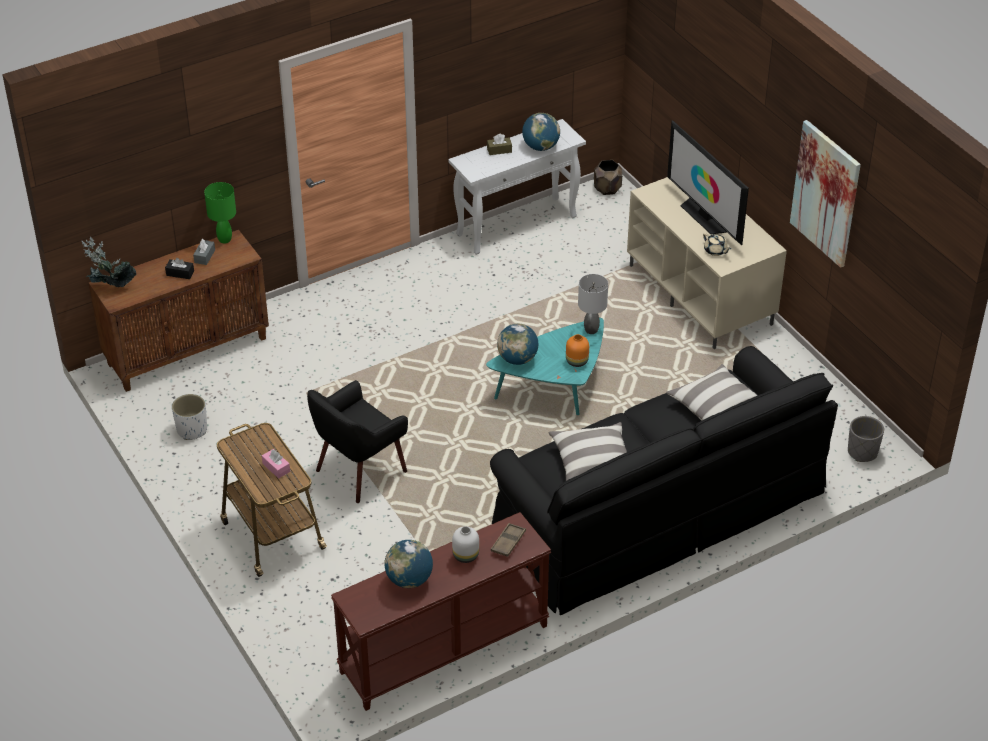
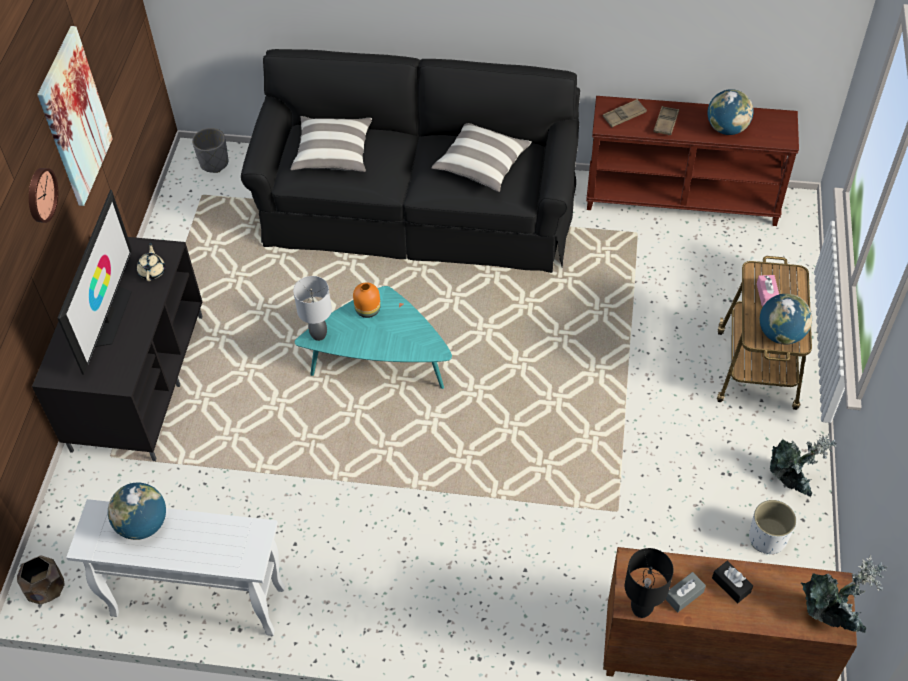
camera: 140 degrees left, 10 degrees up
(196, 473) = (792, 480): none -> potted plant
(225, 239) = (640, 610): green table lamp -> black table lamp
(359, 471) = (631, 388): black armchair -> none
(466, 555) = (665, 123): white vase -> brown tray
(499, 150) = (192, 553): brown tissue box -> none
(517, 359) = (417, 345): globe -> globe (780, 334)
(701, 295) = (137, 380): beige tv stand -> black tv stand
(771, 148) = (40, 195): none -> wall clock

